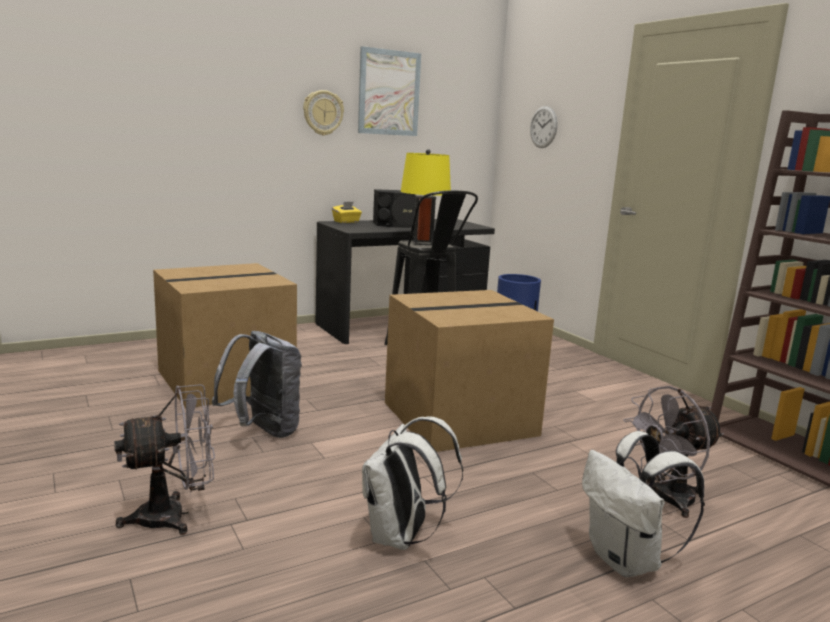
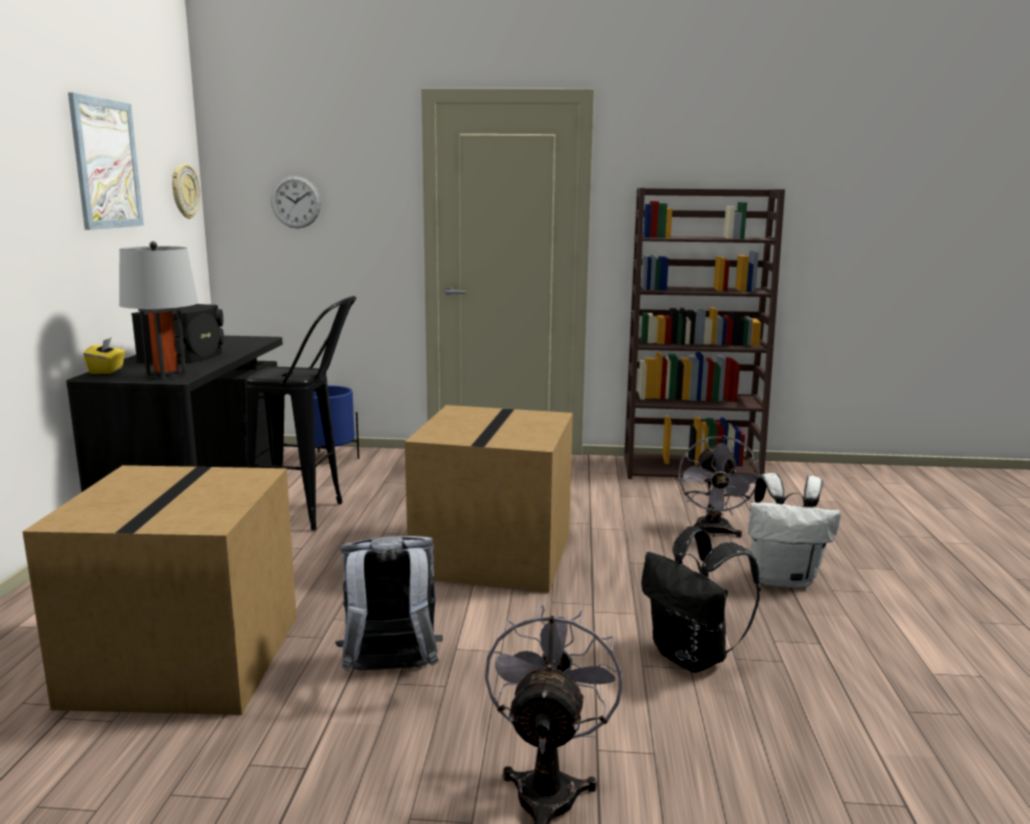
camera: 55 degrees left, 0 degrees up
(323, 113) = (43, 202): wall clock -> wall clock (184, 191)
(356, 228) = (166, 376): none -> grey table lamp
(401, 537) = (692, 658): white backpack -> black backpack
(423, 243) = (283, 373): yellow table lamp -> none

